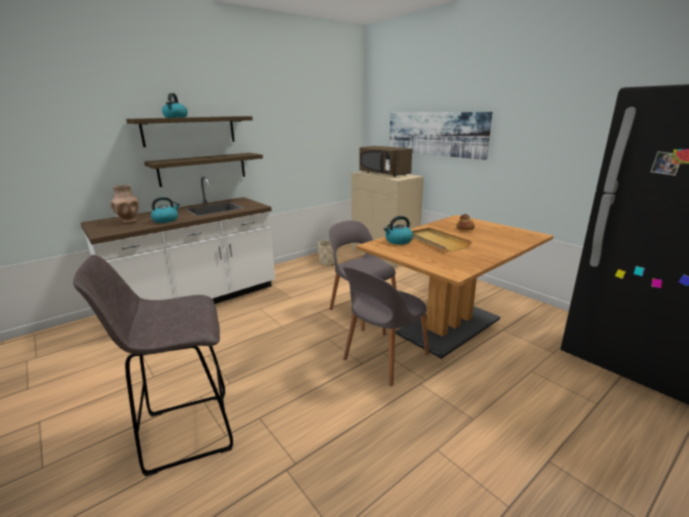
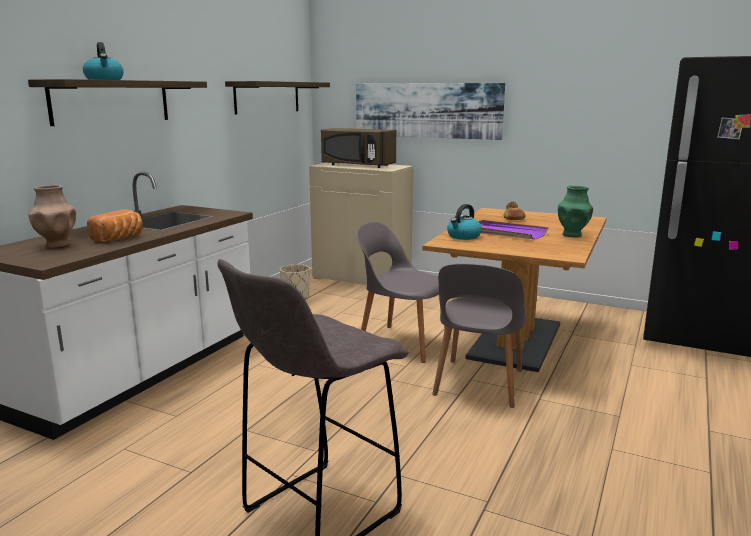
camera: 25 degrees left, 5 degrees down
(166, 220) = (120, 238): kettle -> bread
(203, 169) = (128, 162): shelf -> shelf (267, 97)
(437, 241) = (505, 232): beige tray -> purple tray
(492, 250) = (572, 235): none -> green vase

